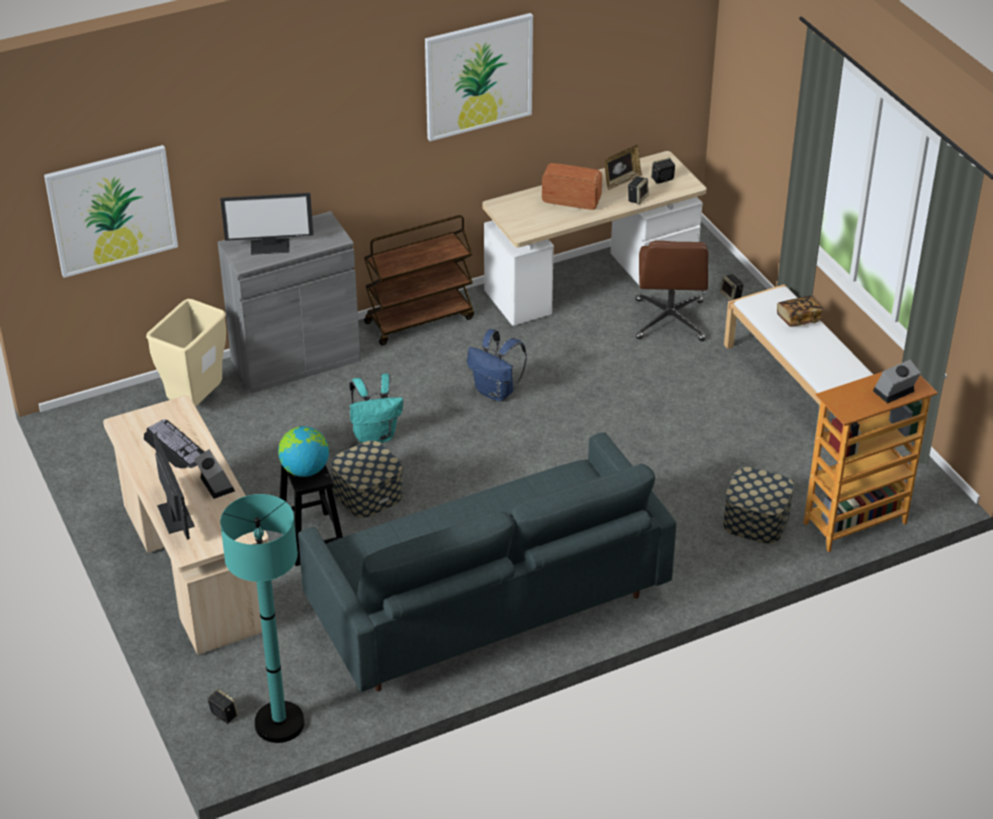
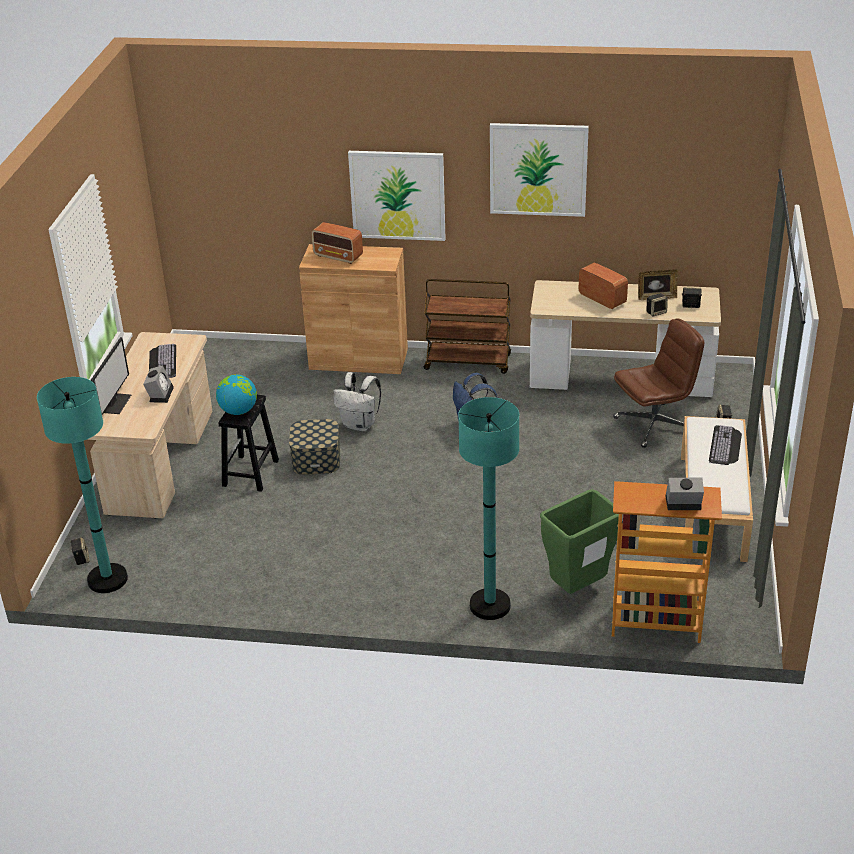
camera: 35 degrees right, 5 degrees down
(112, 210) = (228, 193): picture -> picture (397, 195)
(196, 401) = (270, 362): beige trash can -> none
(270, 246) = (338, 256): monitor -> radio
(295, 360) = (358, 359): grey cabinet -> brown cabinet
(375, 435) = (360, 425): turquoise backpack -> white backpack
(487, 606) = (317, 564): grey sofa -> none
(670, 321) = (654, 425): brown office chair -> brown office chair turned 150 degrees counterclockwise
(694, 572) = (490, 605): none -> turquoise floor lamp
(756, 519) = (577, 588): storage box -> green trash can
(799, 319) = (726, 446): book -> keyboard

